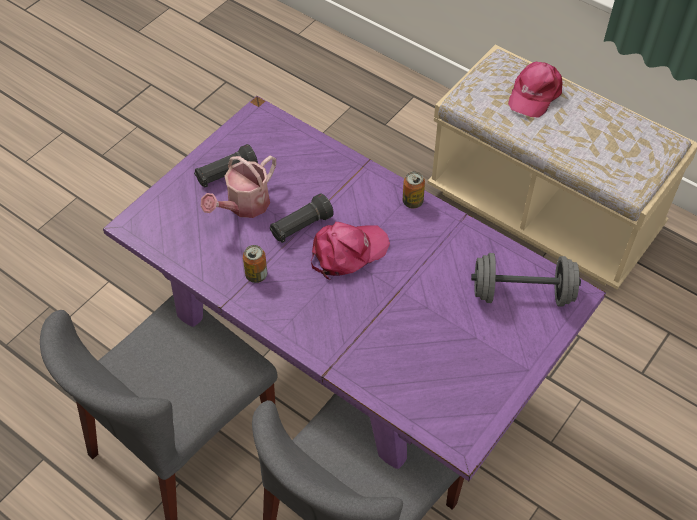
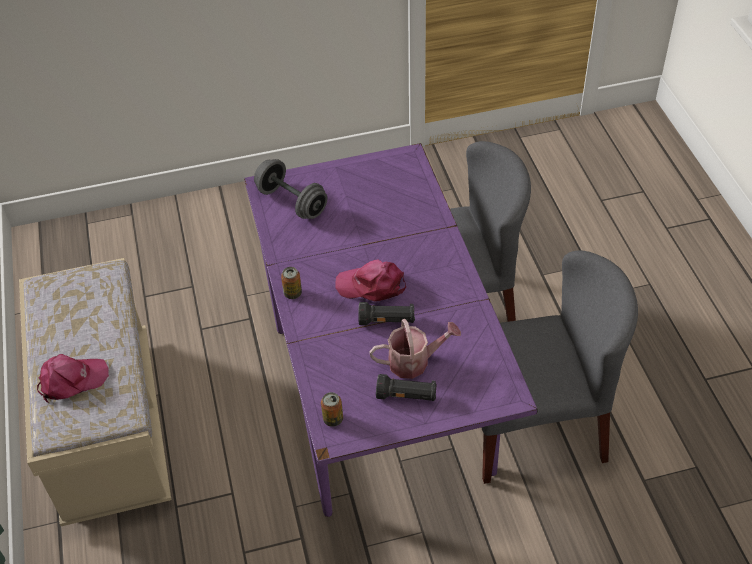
camera: 140 degrees left, 5 degrees down
(256, 275) = (447, 305): can -> can (333, 419)

